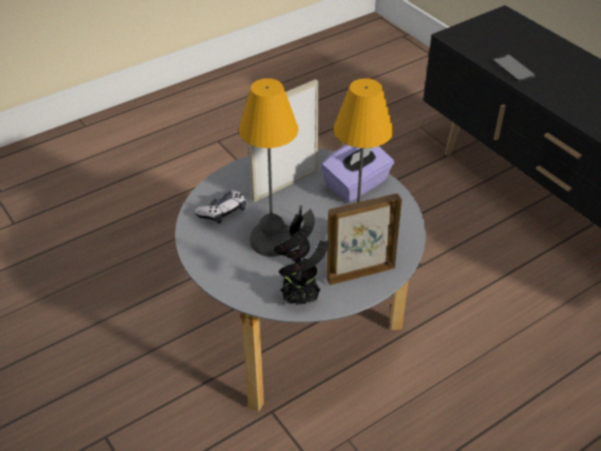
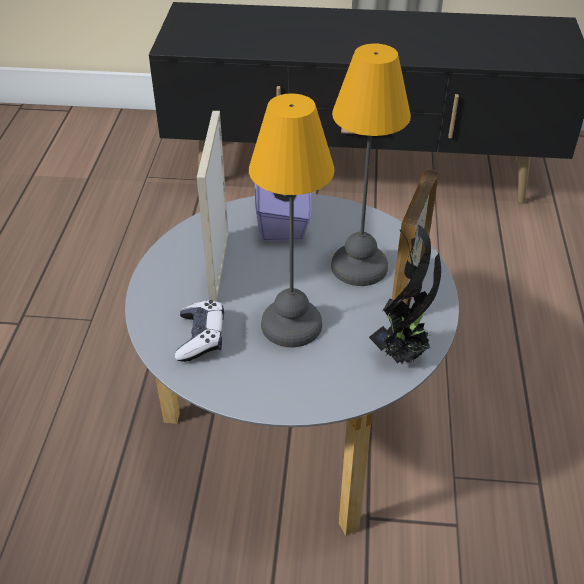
camera: 50 degrees left, 0 degrees up
(513, 68) = (262, 46): phone -> none

